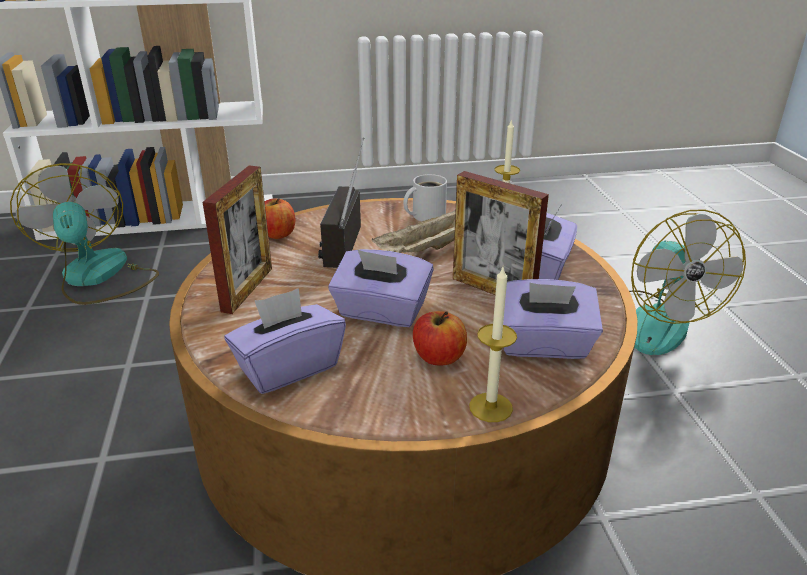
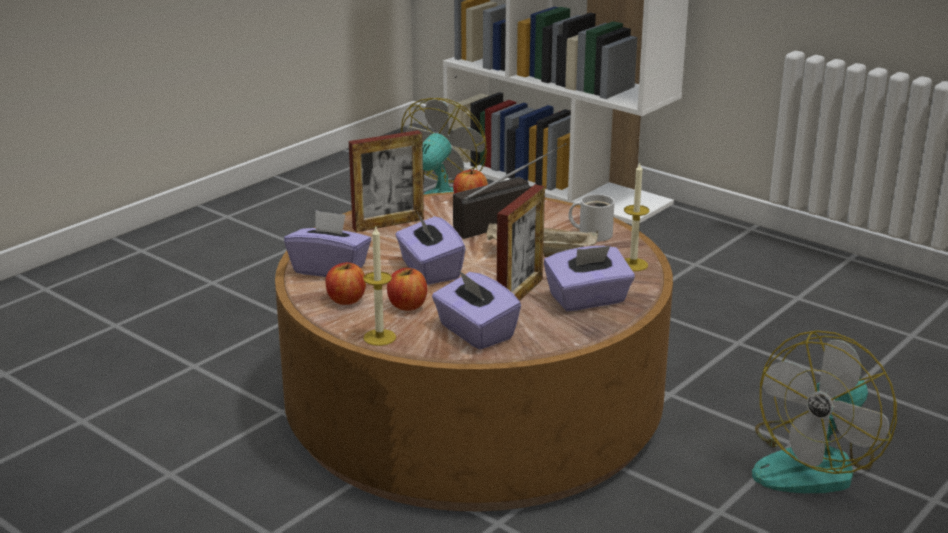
camera: 50 degrees right, 5 degrees down
(375, 389) = (346, 300): none -> apple
(493, 290) = (520, 294): picture frame -> picture frame turned 150 degrees counterclockwise

